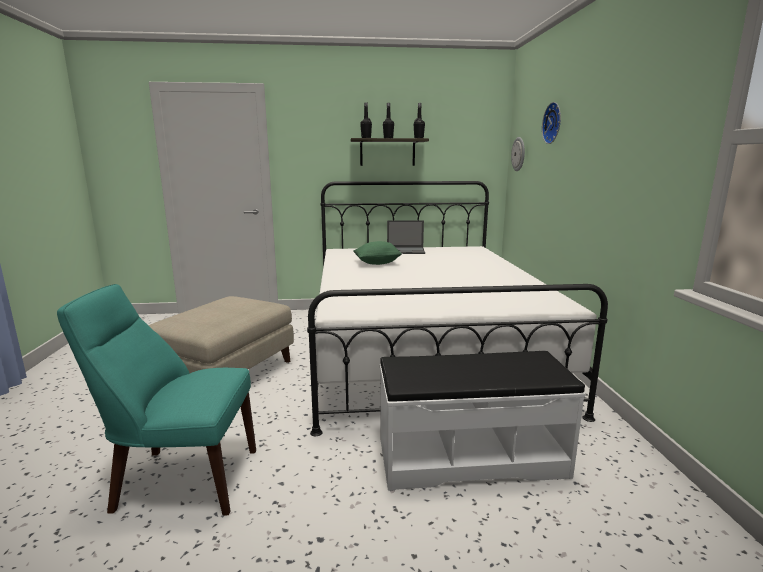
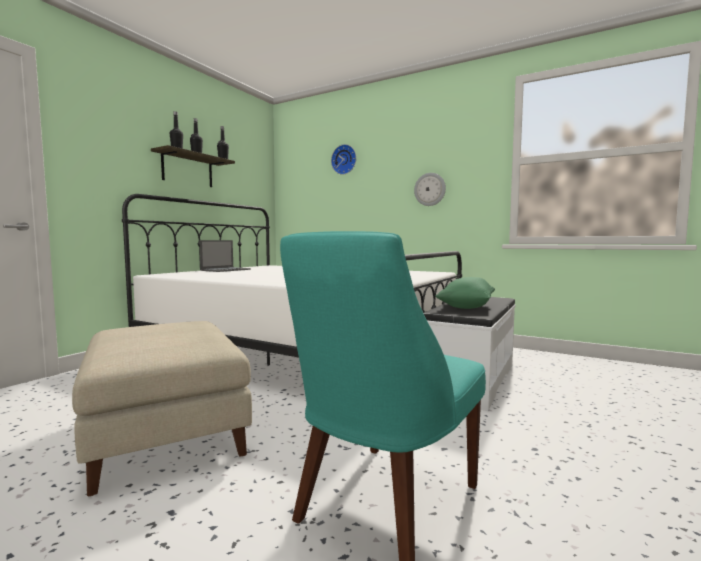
camera: 55 degrees left, 10 degrees down
(377, 263) = (242, 274): green pillow -> green pillow (465, 307)
(519, 154) = (294, 186): wall clock -> wall clock (430, 189)

